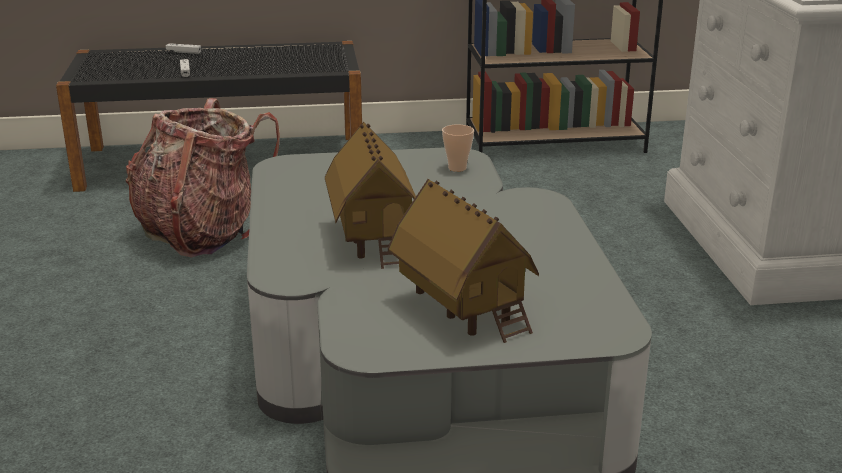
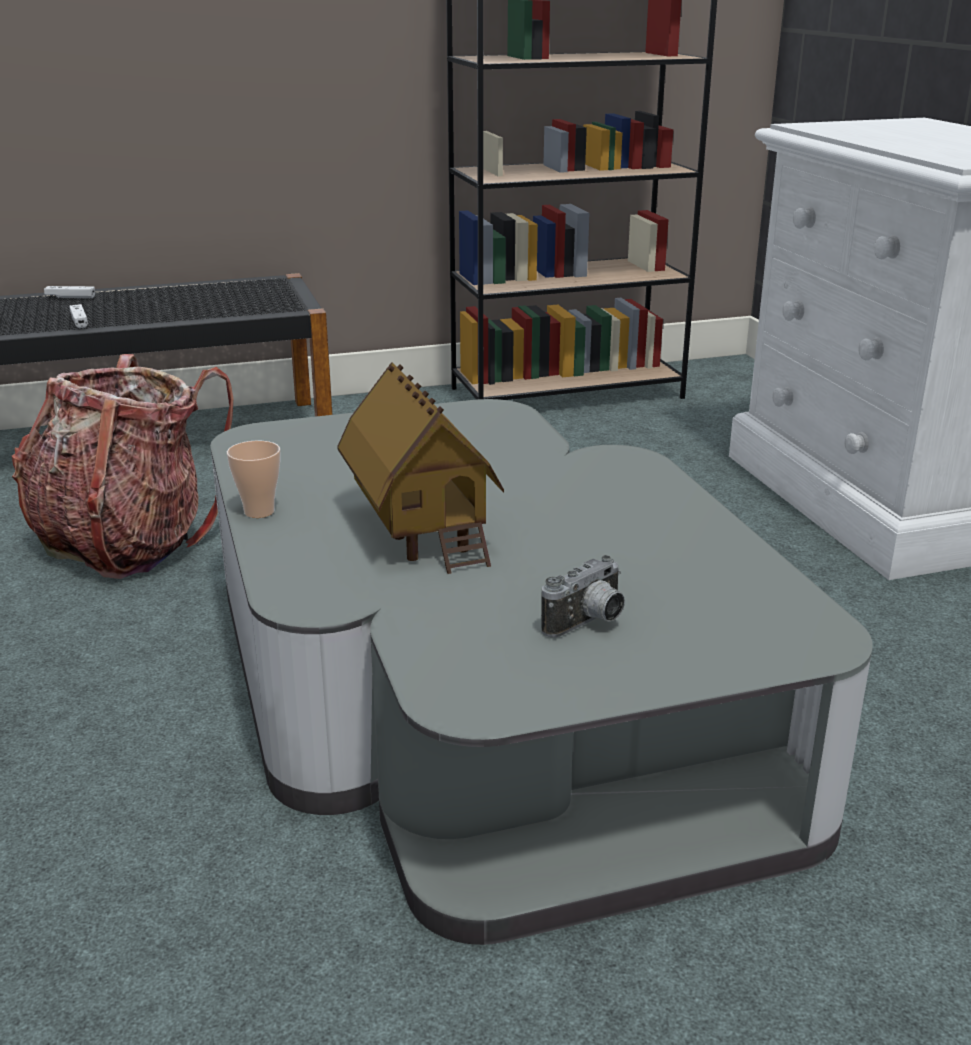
camera: 10 degrees left, 0 degrees up
(457, 168) = (498, 426): cup -> cup (259, 512)
(462, 309) = (589, 624): toy house -> camera

